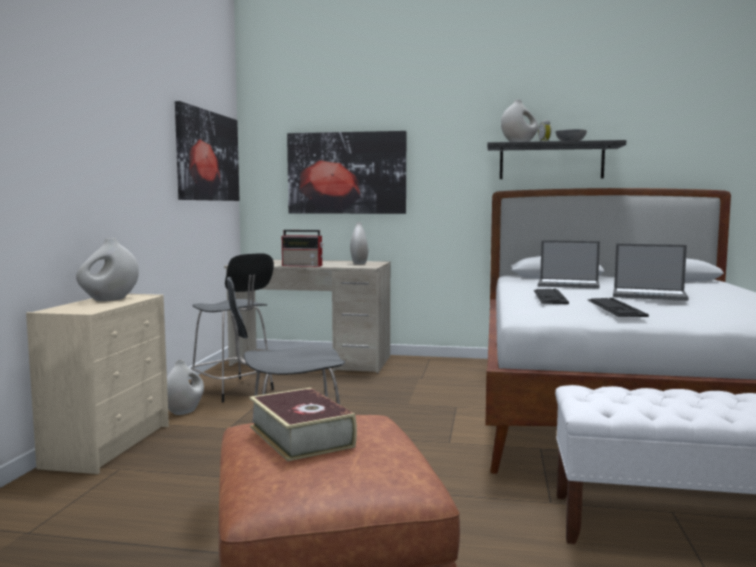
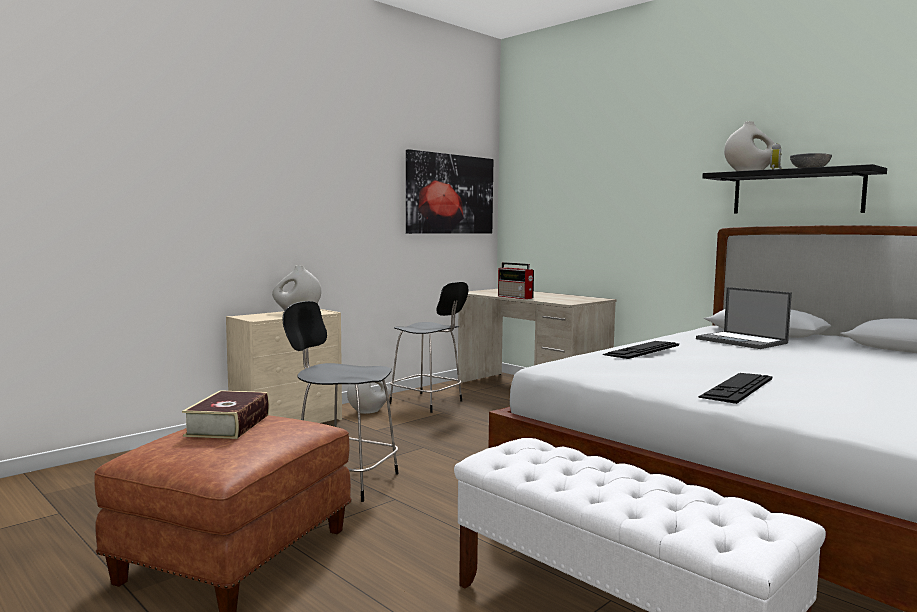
camera: 35 degrees right, 0 degrees up
(233, 390) = (428, 403): black chair -> black chair turned 45 degrees counterclockwise
(346, 173) = (583, 207): picture -> none
(359, 263) = (575, 299): white vase -> none
(615, 307) = (661, 368): keyboard -> keyboard (737, 387)
(650, 295) = (777, 363): laptop -> none

